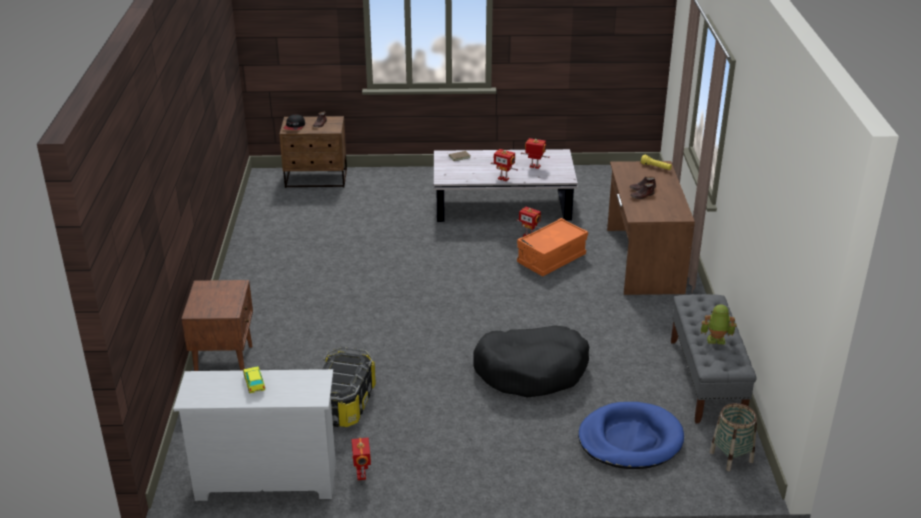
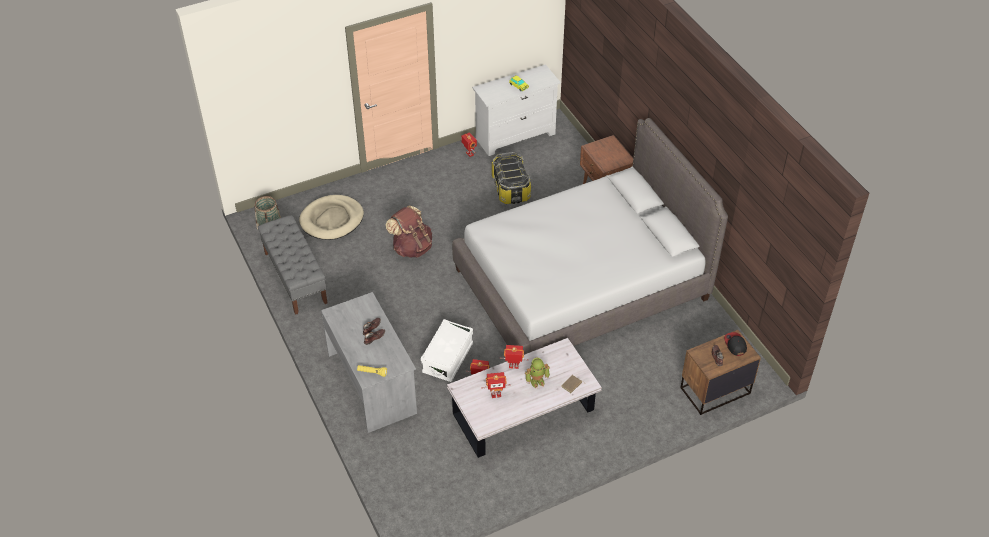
camera: 155 degrees right, 15 degrees up
(355, 279) = (581, 284): none -> grey bed
(531, 371) = (411, 247): black dog bed -> brown backpack
(551, 259) = (447, 358): orange storage box -> white storage box
(630, 439) = (332, 220): blue dog bed -> beige dog bed
(643, 260) = (372, 383): brown desk -> grey desk
(716, 341) = (287, 241): toy robot -> toy robot (537, 380)

